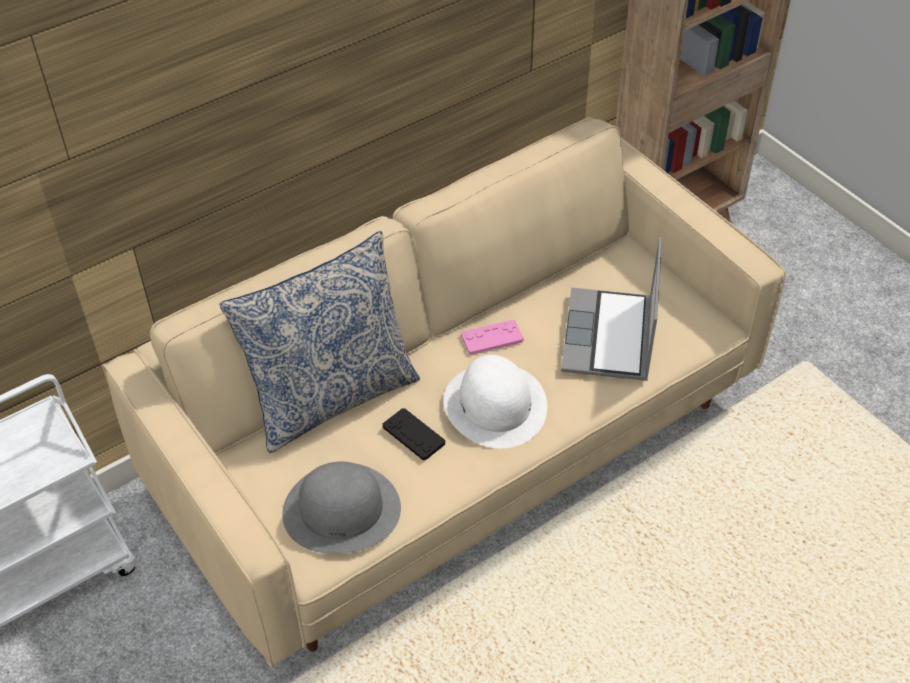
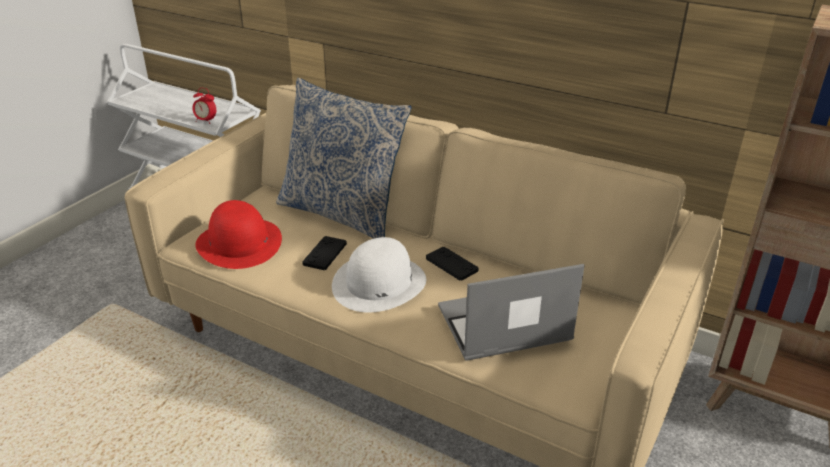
camera: 65 degrees right, 15 degrees down
(44, 465) = (206, 121): none -> alarm clock
(342, 509) = (239, 243): grey hat -> red hat
(492, 338) = (451, 264): pink game controller -> black game controller

